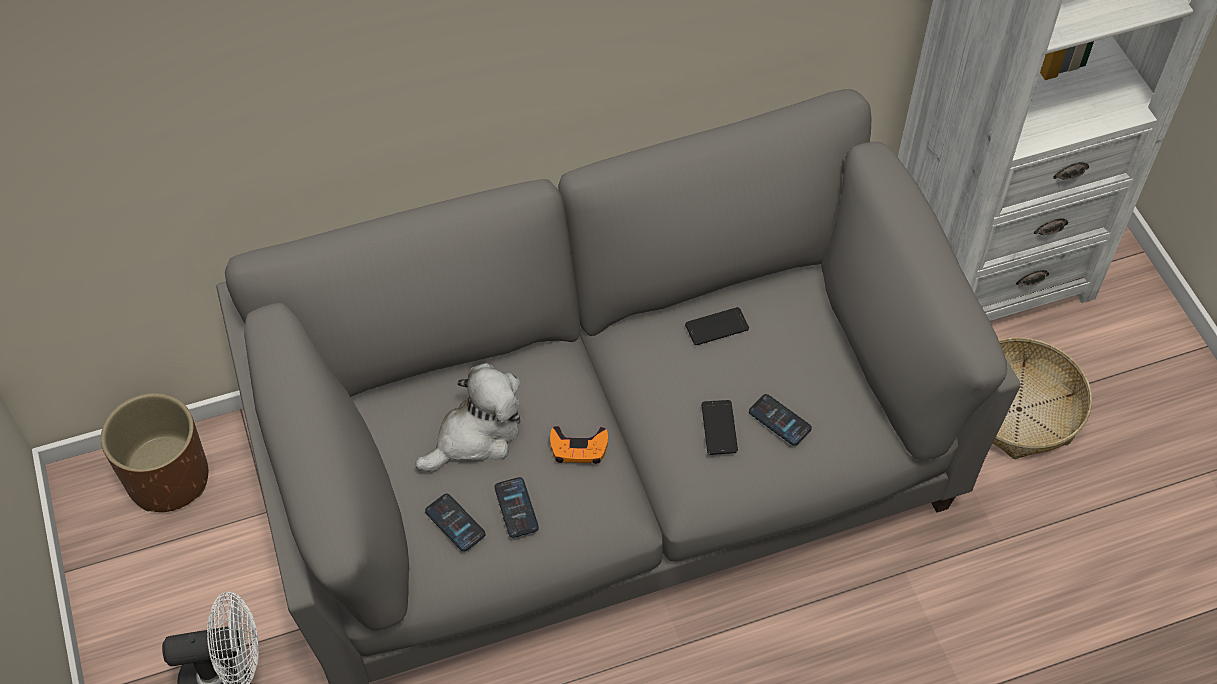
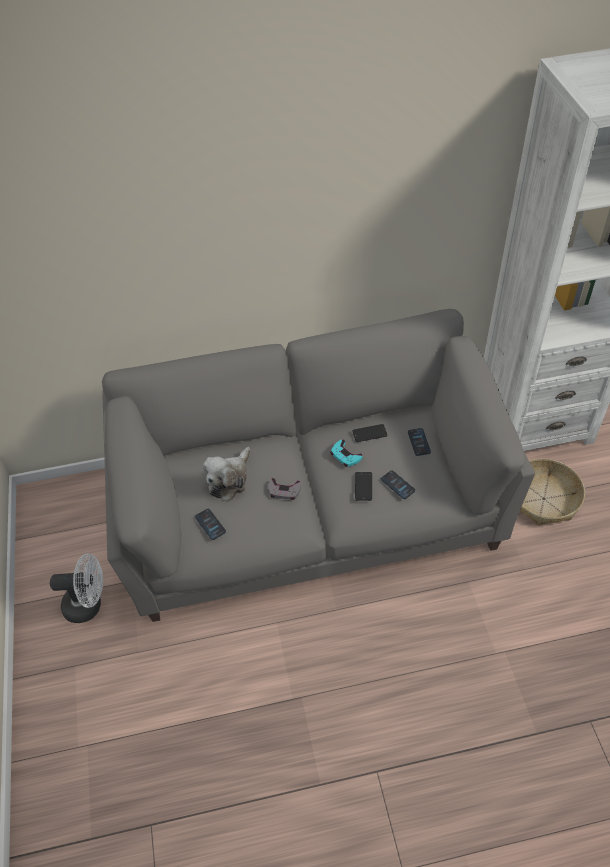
camera: 10 degrees right, 5 degrees down
(168, 478) = (77, 497): brown planter -> none
(476, 435) = (229, 479): plush toy -> plush toy turned 150 degrees clockwise
(516, 508) = (245, 519): phone -> phone (419, 442)
(578, 448) = (284, 491): orange game controller -> grey game controller
(679, 372) = (345, 455): none -> turquoise game controller

